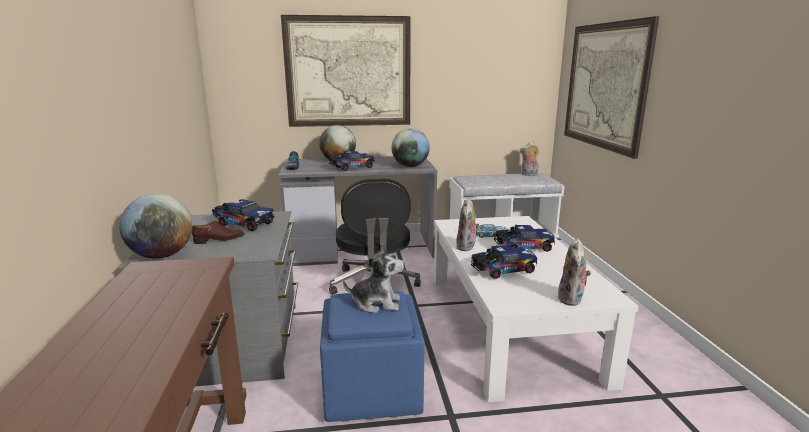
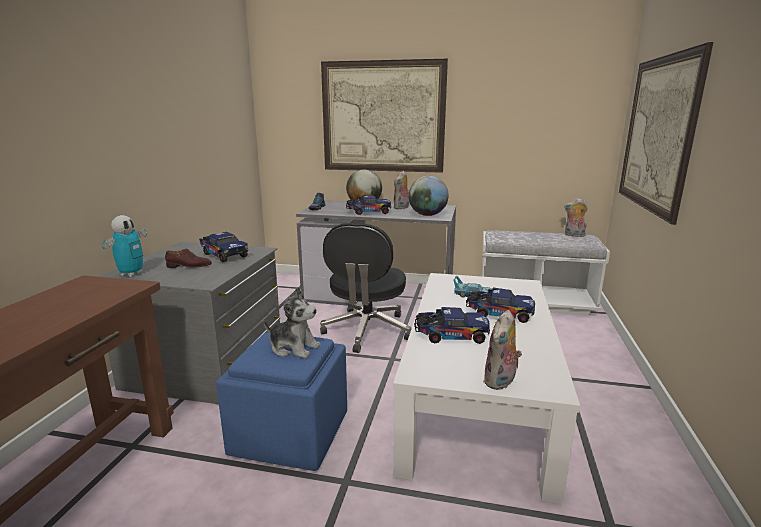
camera: 20 degrees right, 0 degrees up
(162, 255) = (131, 274): globe -> toy robot
(467, 247) = (437, 305): plush toy -> plush toy (401, 208)

